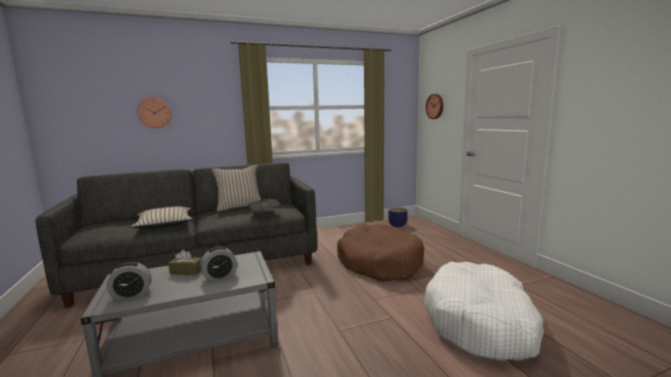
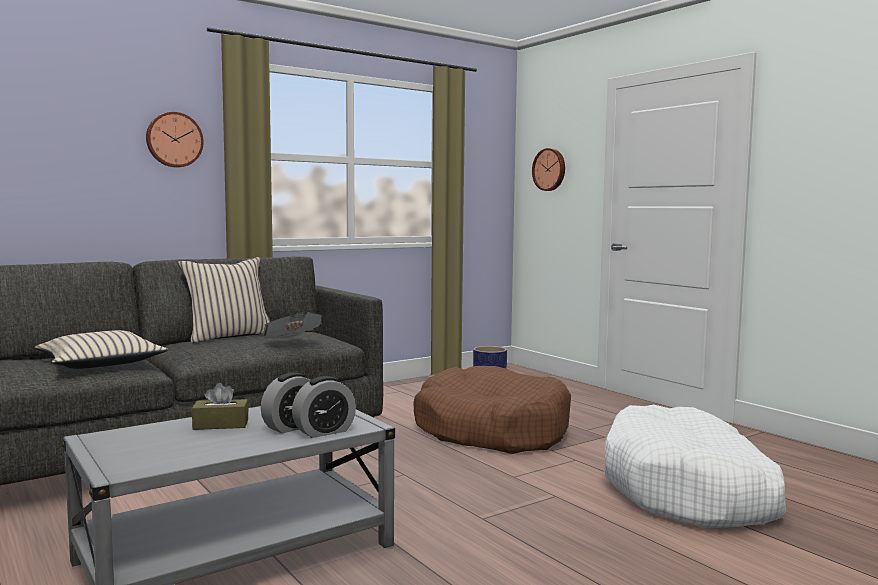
camera: 15 degrees left, 5 degrees down
(131, 295) = (154, 456): alarm clock -> alarm clock (324, 432)
(155, 112) = (49, 151): wall clock -> wall clock (174, 140)

